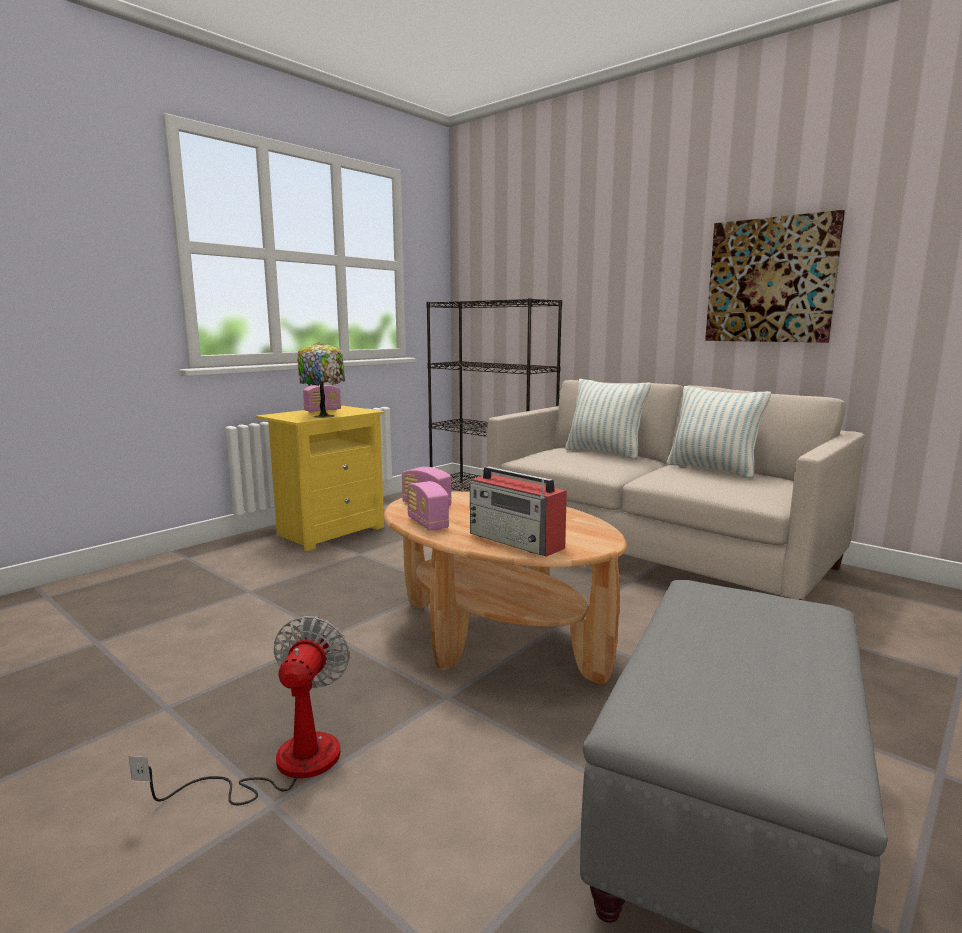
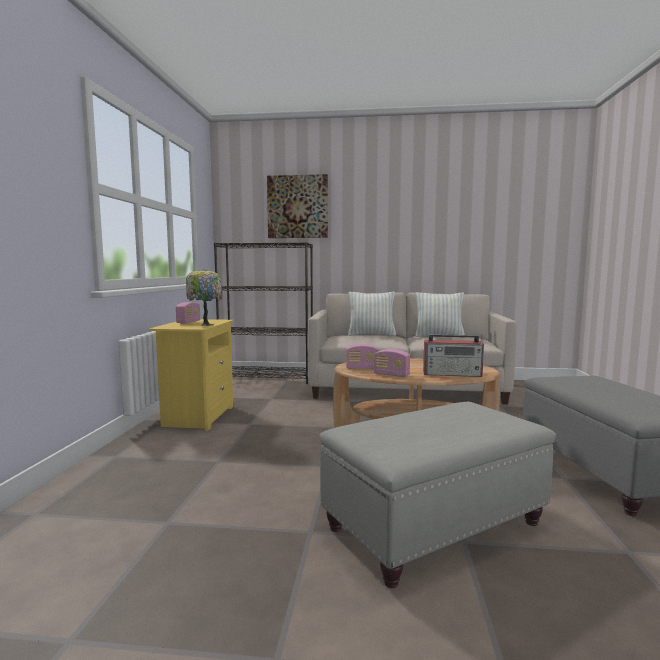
camera: 35 degrees left, 5 degrees down
(283, 765) = (433, 526): fan -> grey ottoman
(770, 281) = (439, 236): picture -> picture (297, 207)

